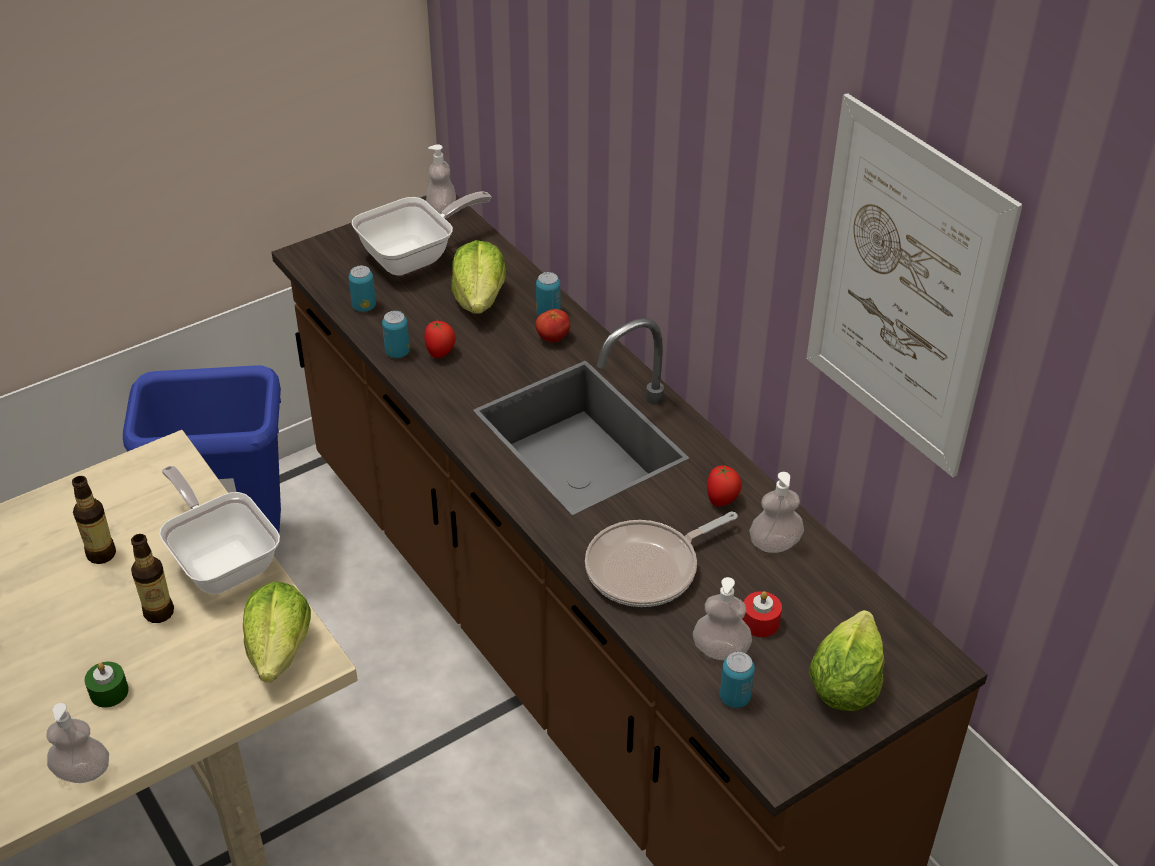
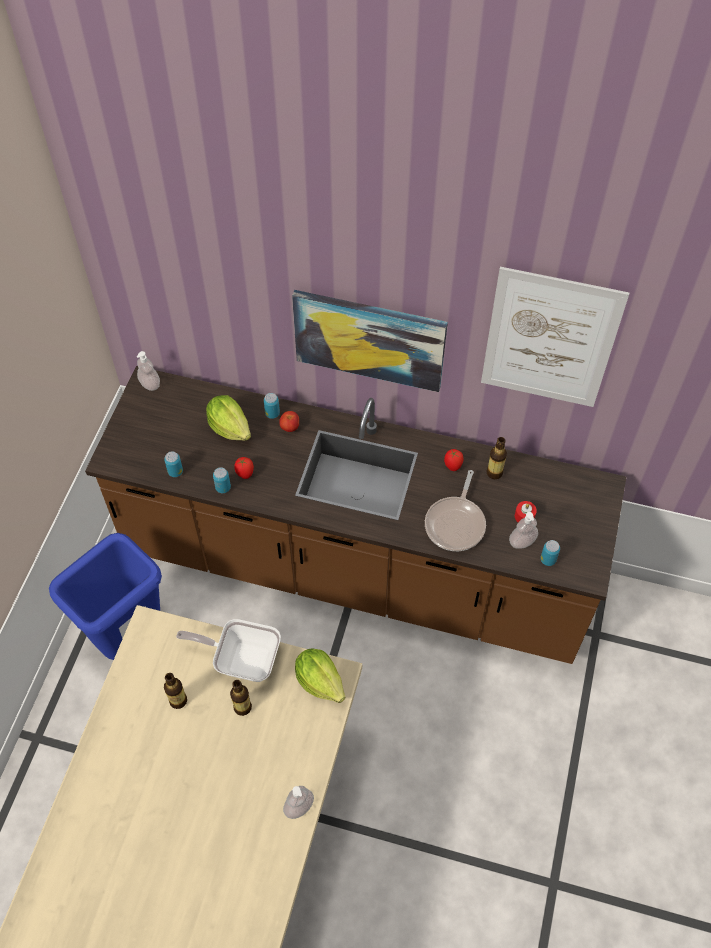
camera: 40 degrees left, 15 degrees up
(109, 692) = (266, 762): green candle -> none
(415, 257) = (168, 423): frying pan -> none
(684, 216) = (369, 339): none -> picture
(774, 544) = (494, 472): soap dispenser -> bottle
(844, 685) = (581, 521): lettuce -> none

